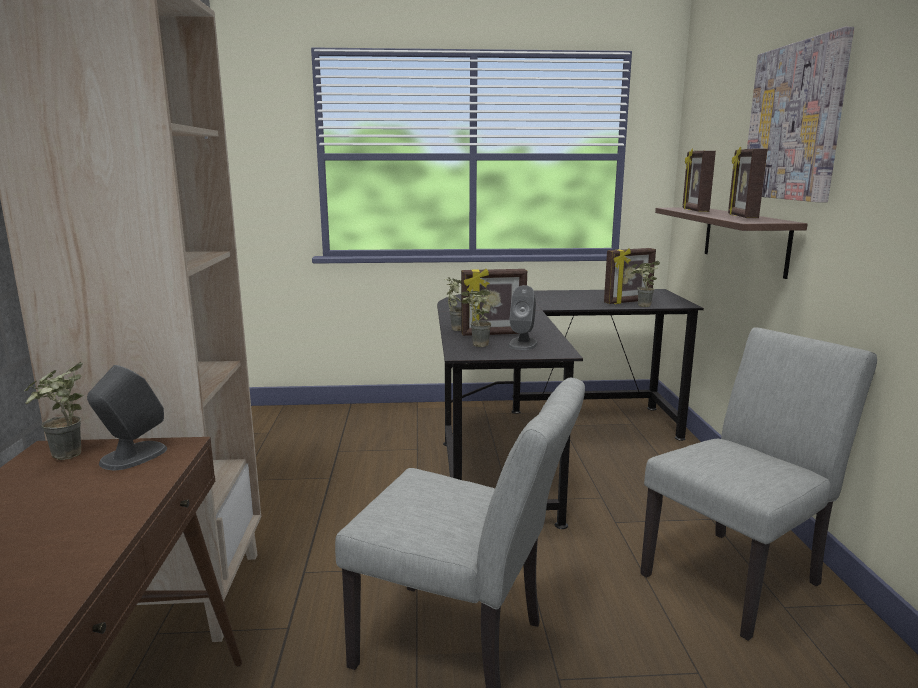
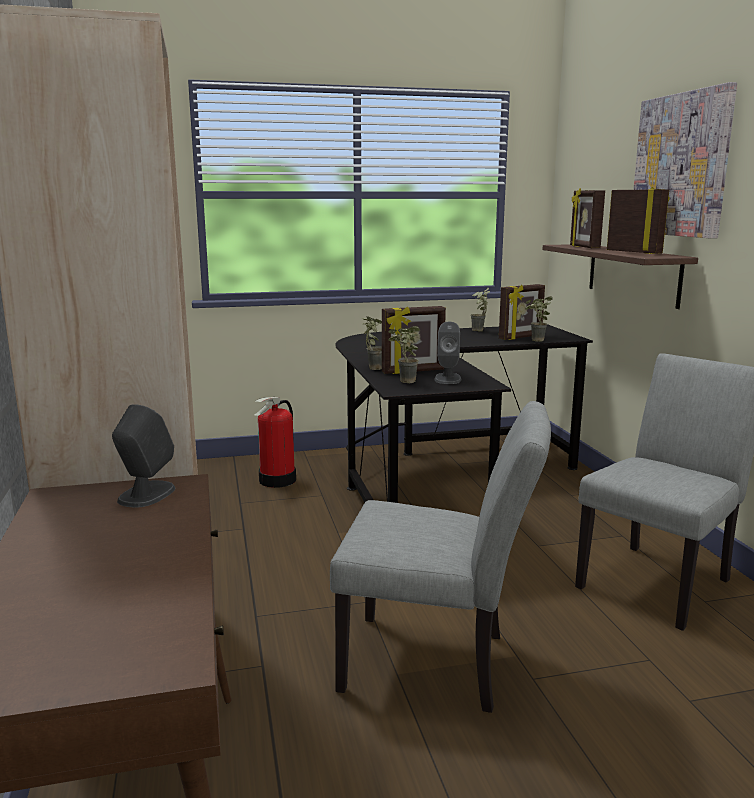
camera: 10 degrees left, 0 degrees up
(65, 458) = (78, 501): potted plant -> potted plant (479, 331)
(381, 431) = (278, 480): none -> fire extinguisher
(741, 216) = (634, 252): picture frame -> picture frame turned 150 degrees clockwise

